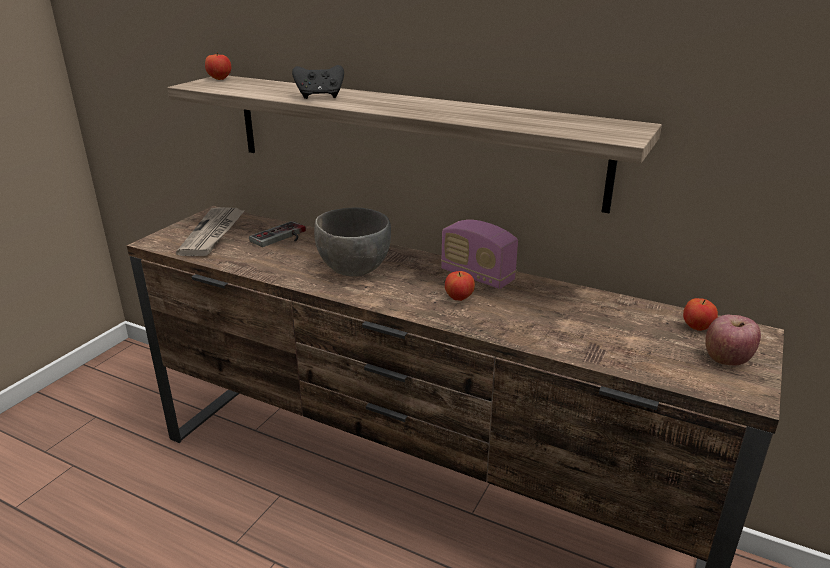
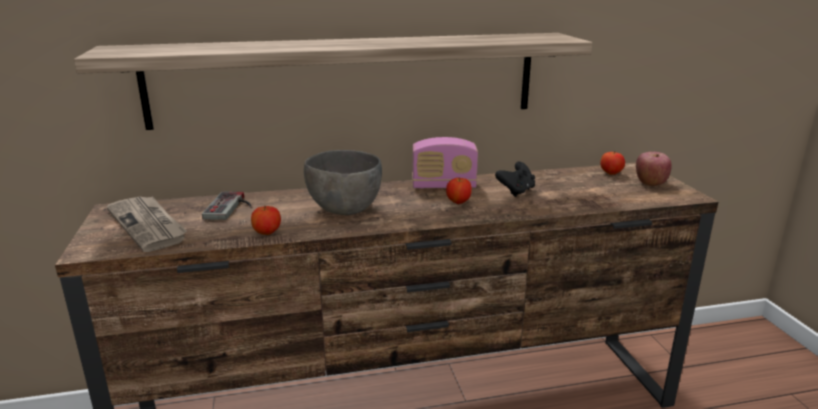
camera: 40 degrees left, 5 degrees down
(220, 79) = (116, 48): apple -> apple (267, 233)
(320, 97) = (277, 46): black game controller -> black game controller (516, 191)

